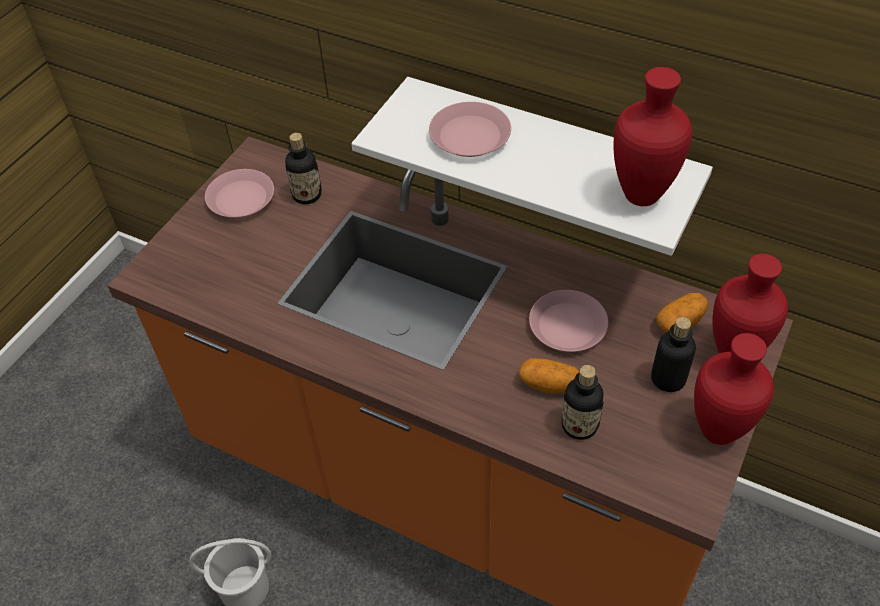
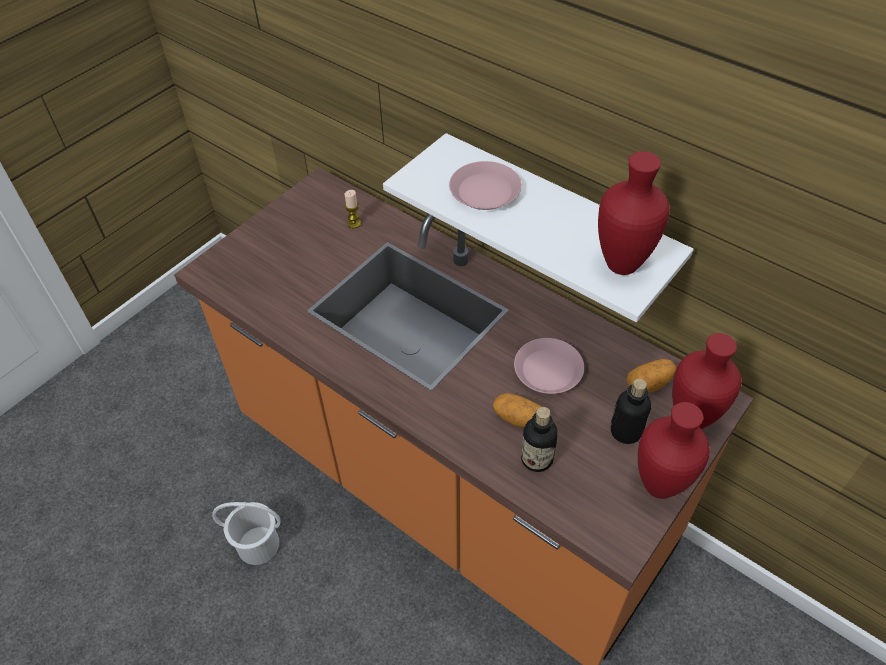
camera: 10 degrees right, 0 degrees up
(241, 199) = (299, 219): pink plate -> none
(307, 195) = (354, 223): bottle -> candle

